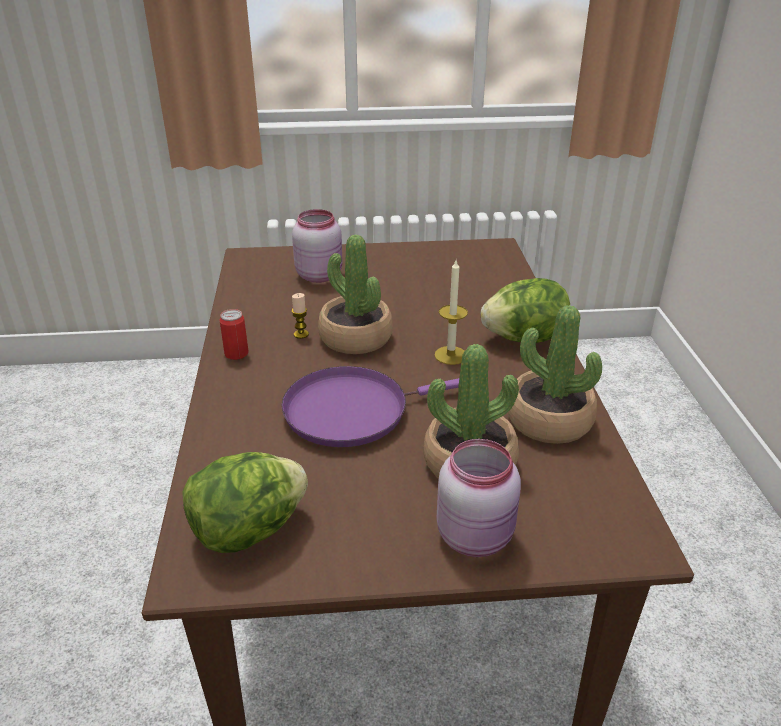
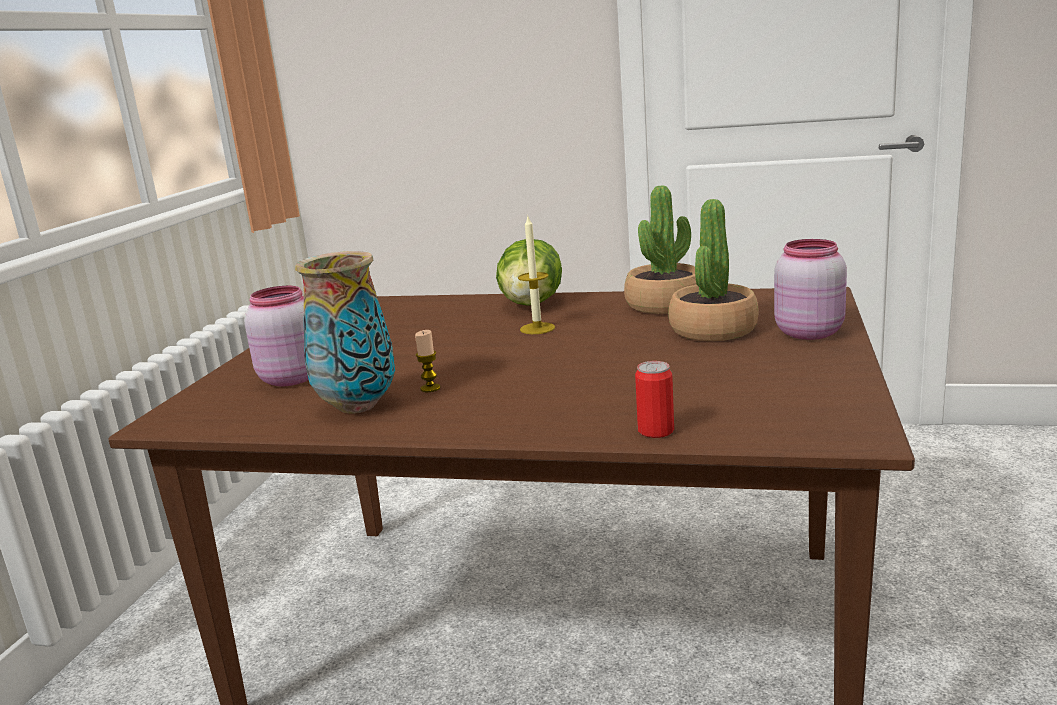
camera: 70 degrees left, 15 degrees down
(236, 353) = (442, 422): can -> can (656, 431)
(248, 530) = (792, 410): lettuce -> none
(266, 314) = (357, 407): none -> vase
(354, 410) = (609, 366): purple frying pan -> none
(355, 338) = (465, 363): potted plant -> none

